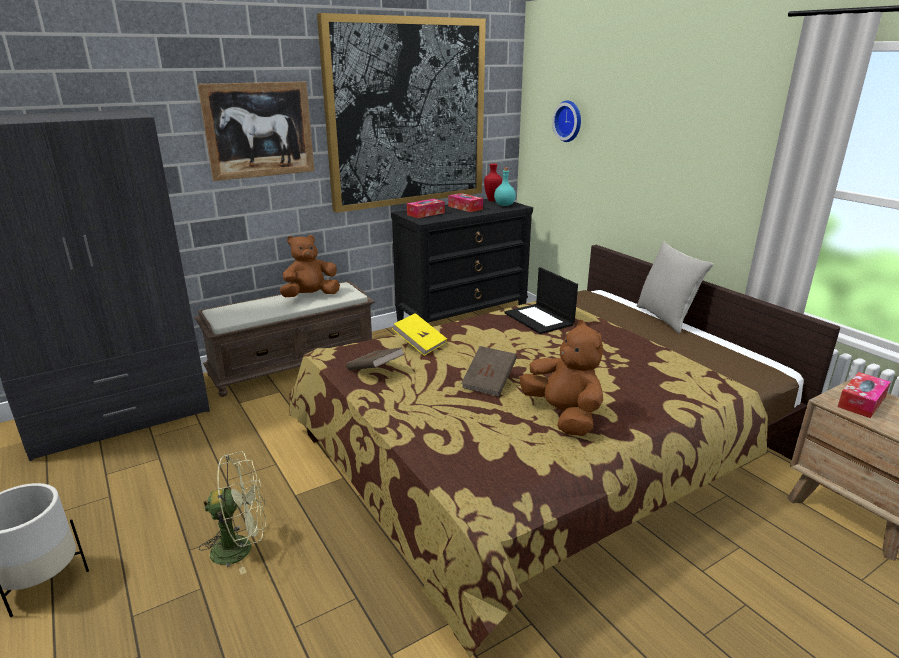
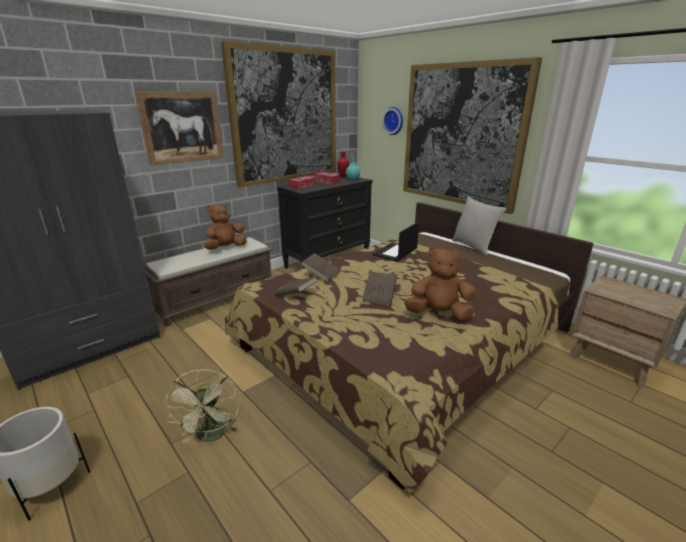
camera: 10 degrees left, 0 degrees up
(241, 548) = (212, 436): green fan -> green fan turned 105 degrees clockwise
(420, 344) = (321, 274): yellow book -> brown book
(540, 319) = (395, 252): laptop -> laptop turned 75 degrees clockwise
(563, 416) = (438, 314): brown plush toy -> brown plush toy turned 45 degrees counterclockwise
(661, 148) = (462, 135): none -> picture
(861, 402) = (614, 289): tissue box -> none

